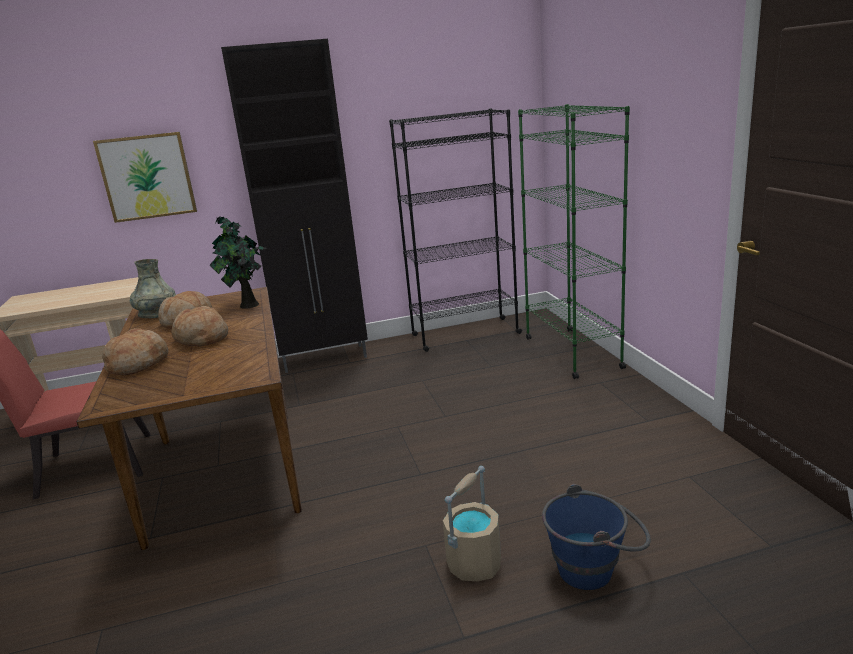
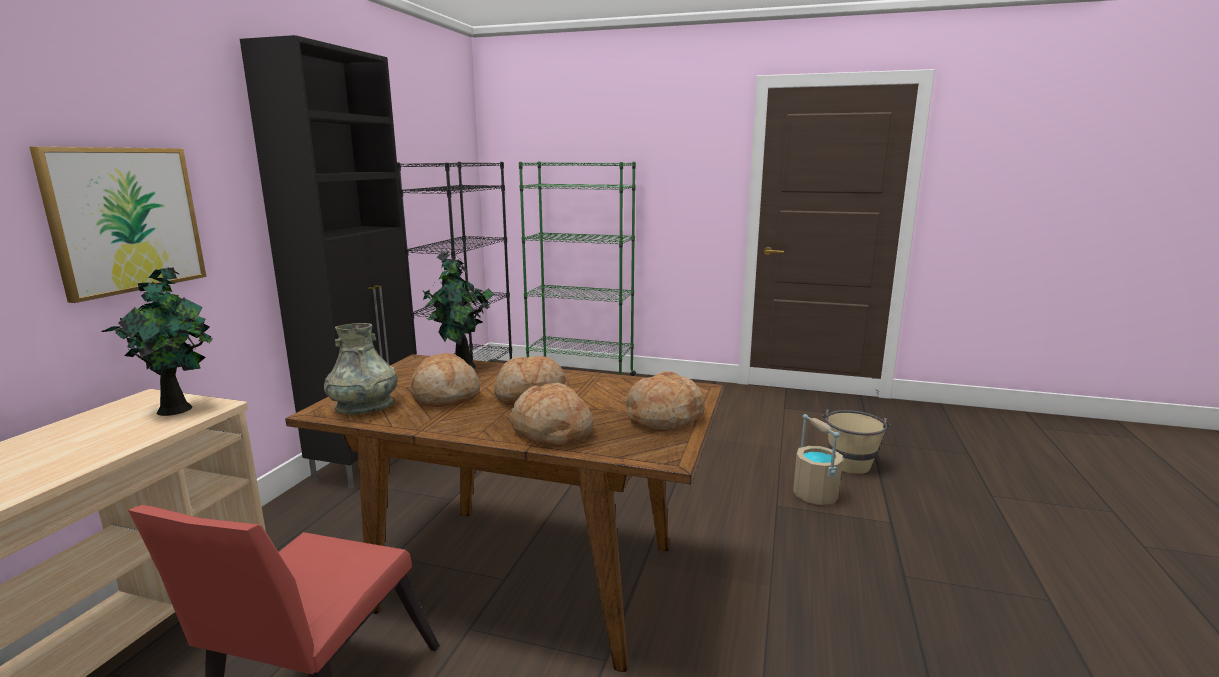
camera: 60 degrees left, 5 degrees down
(130, 289) = (178, 408): none -> potted plant
(182, 384) = (664, 417): none -> bread
(596, 568) = (850, 461): blue bucket -> beige bucket

